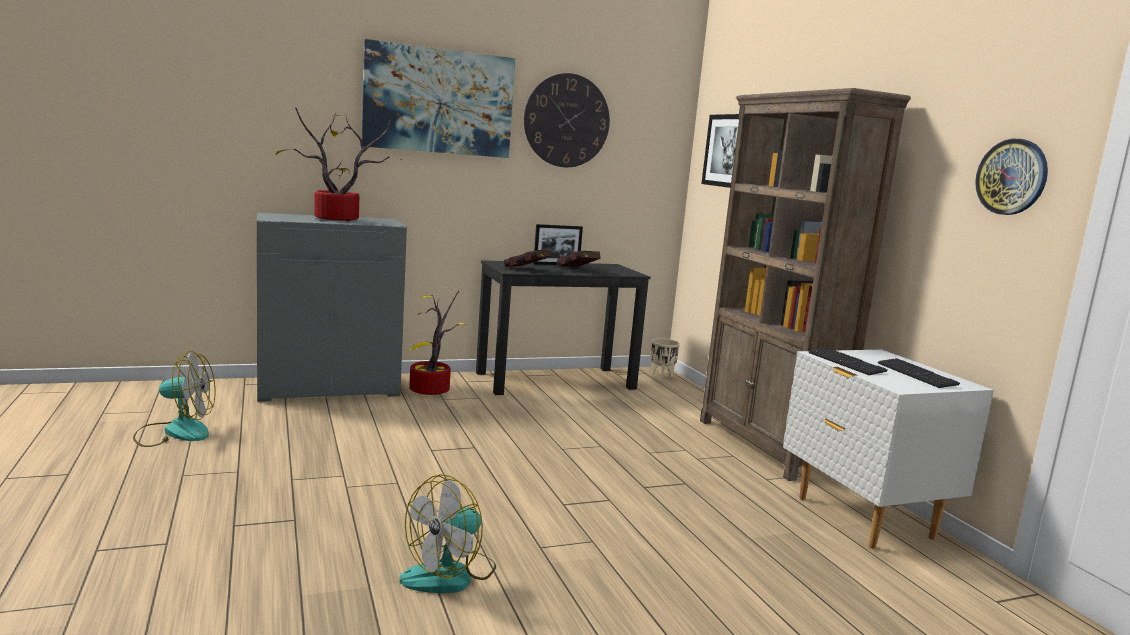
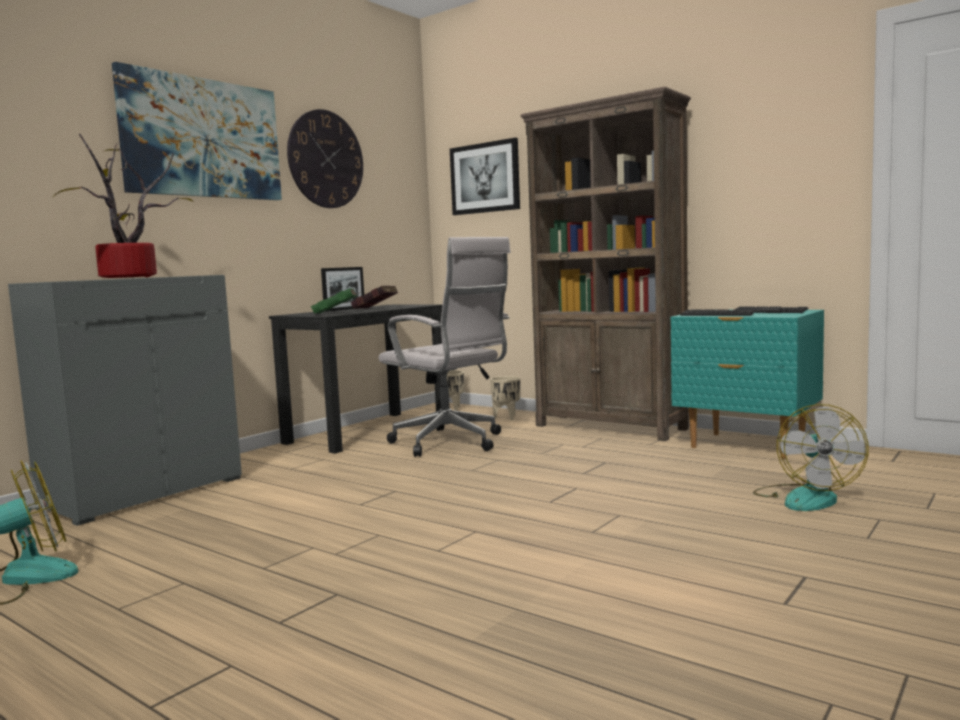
camera: 30 degrees left, 5 degrees down
(431, 391) = (266, 467): potted plant -> none
(450, 574) = (564, 574): fan -> fan (805, 497)
(528, 270) = (337, 313): red book -> green book
(595, 415) = (451, 443): none -> white office chair
(691, 403) = (507, 417): none -> beige planter
(863, 518) = (747, 446): white nightstand -> turquoise nightstand
(1012, 177) = (798, 145): wall clock -> none

